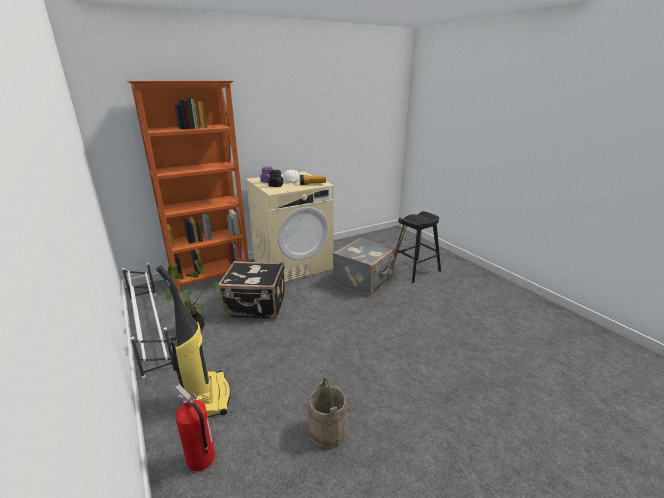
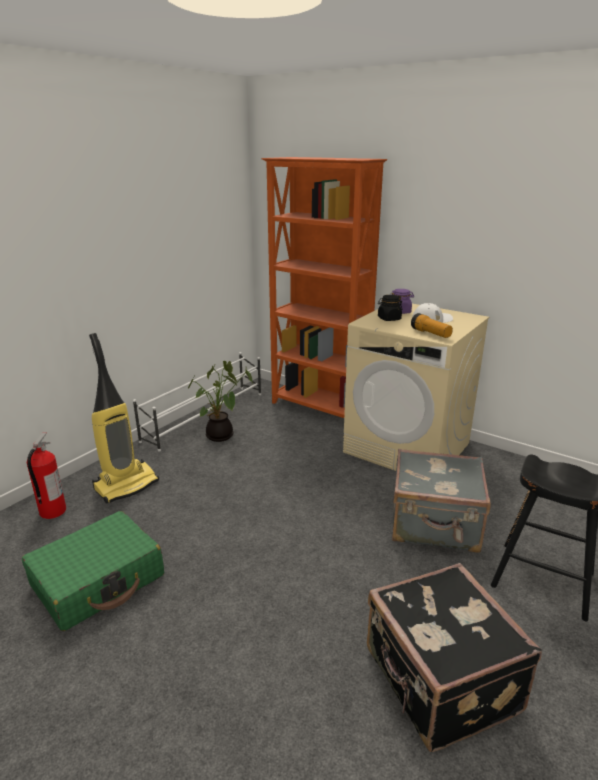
camera: 65 degrees right, 0 degrees up
(256, 306) = (286, 456): black suitcase -> black suitcase (439, 682)
(327, 430) = (98, 580): beige bucket -> green suitcase

